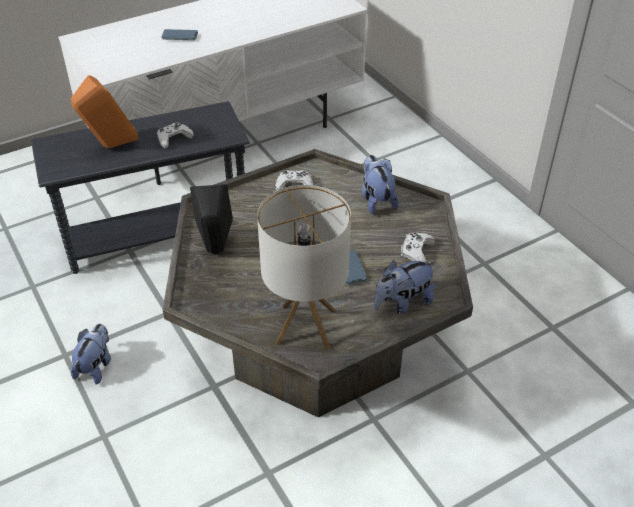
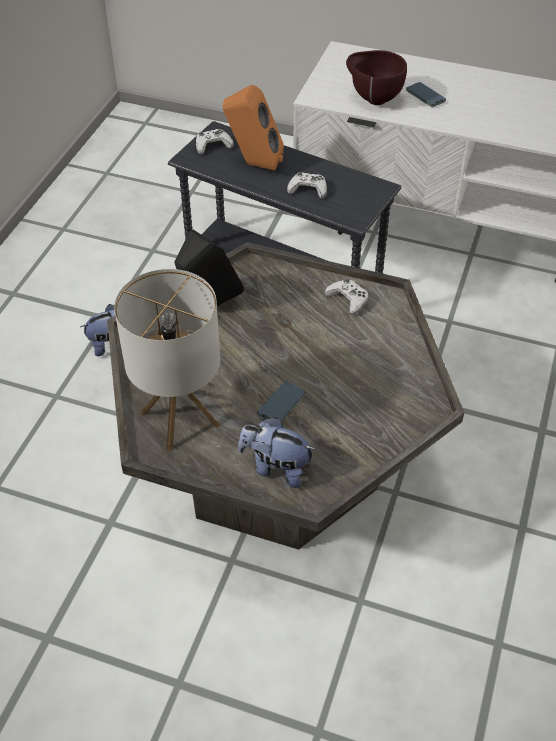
camera: 50 degrees right, 5 degrees up
(148, 55) = (373, 99): none -> brown bowl
(376, 200) = (395, 366): plush toy -> none
(416, 251) = (356, 437): white game controller -> white game controller (213, 145)

